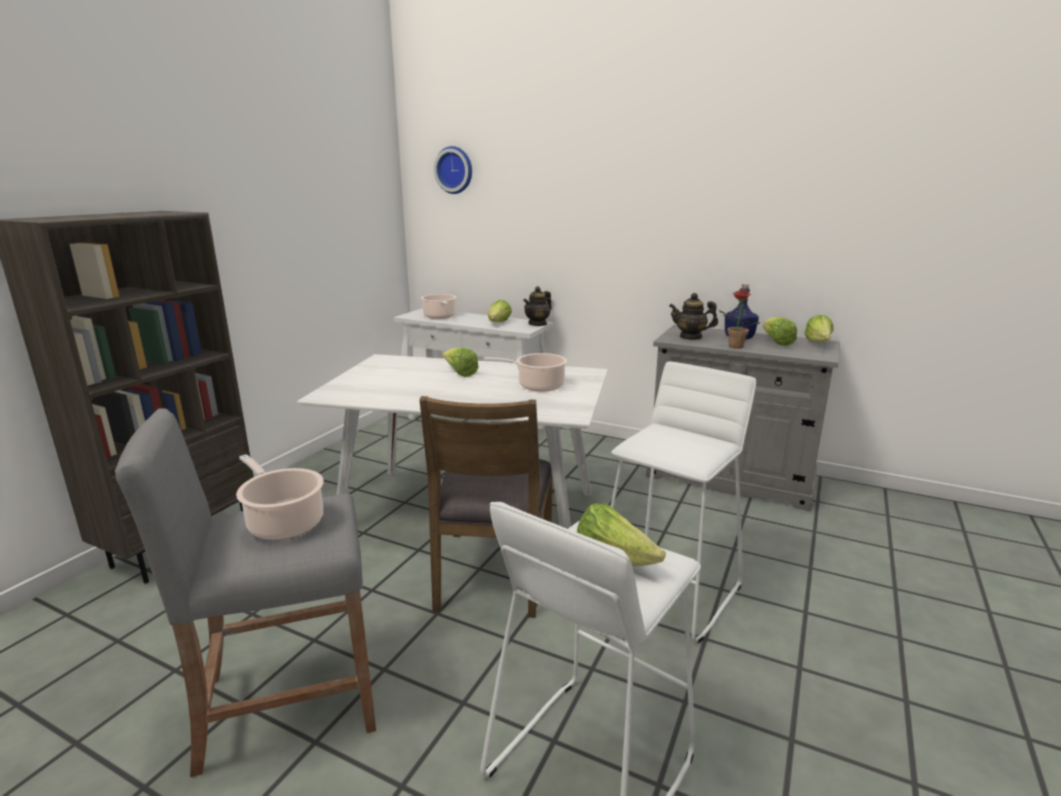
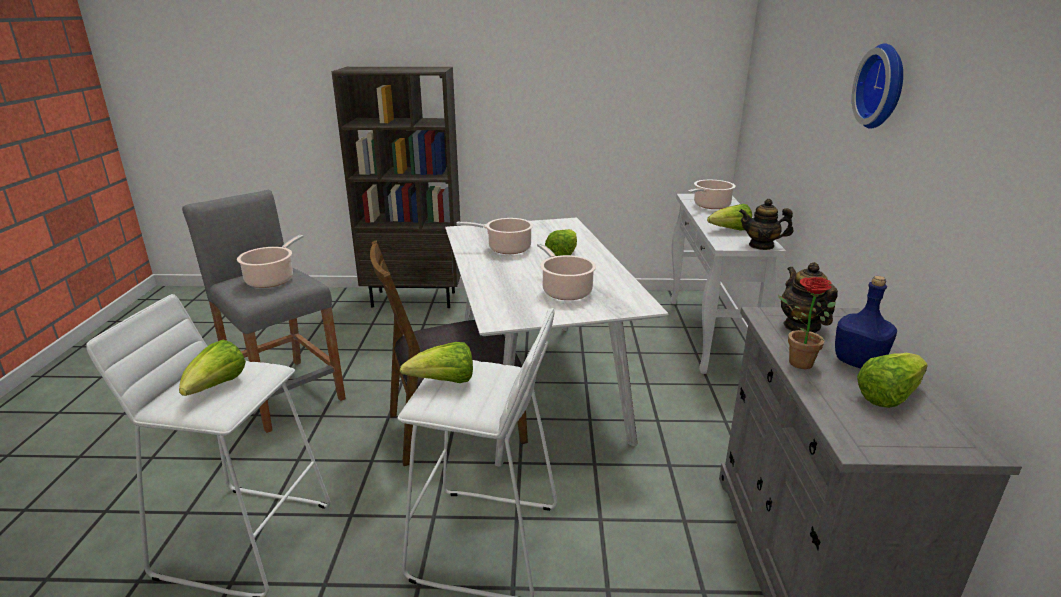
camera: 65 degrees right, 5 degrees up
(411, 388) = (506, 248): none -> cooking pot
(455, 170) = (775, 39): wall clock -> wall clock (884, 86)
(818, 344) = (950, 439): lettuce -> lettuce (444, 382)

